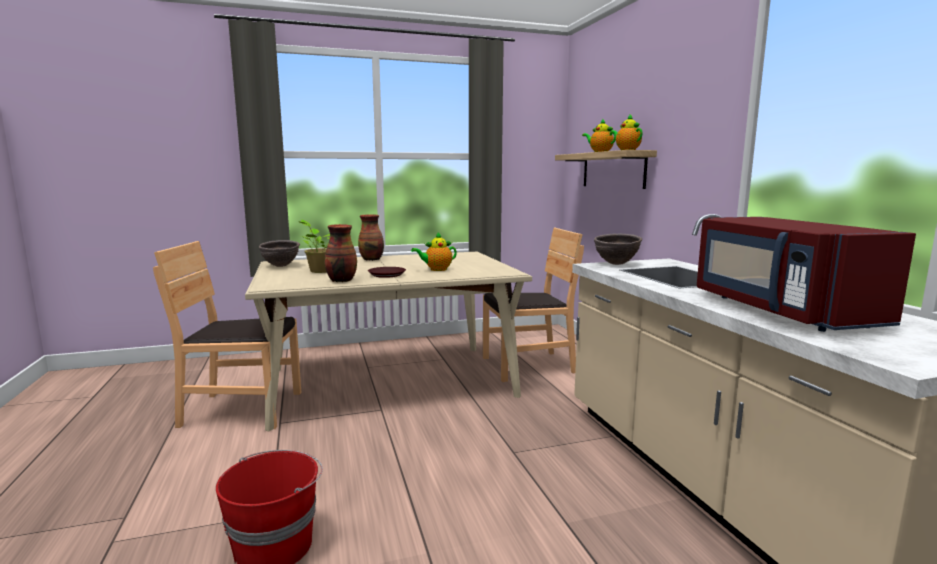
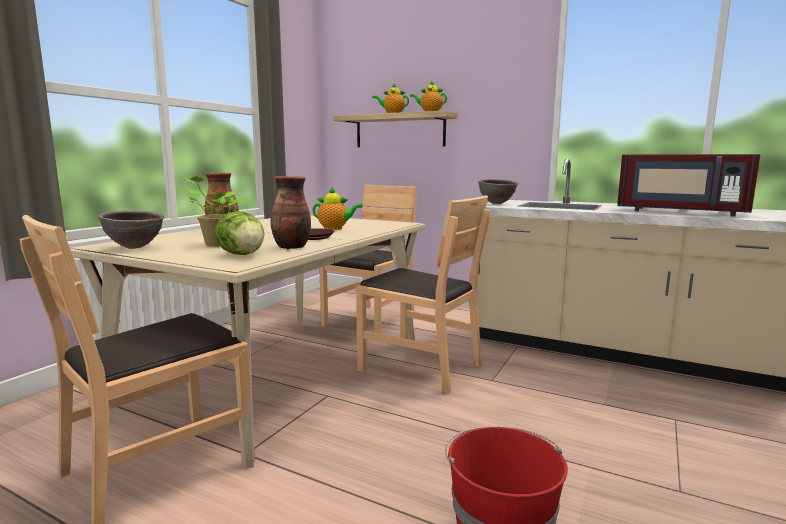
camera: 45 degrees left, 0 degrees up
(297, 281) = (242, 255): none -> lettuce
(436, 269) = (335, 228): teapot -> teapot turned 105 degrees counterclockwise
(483, 417) = (420, 366): none -> brown chair

